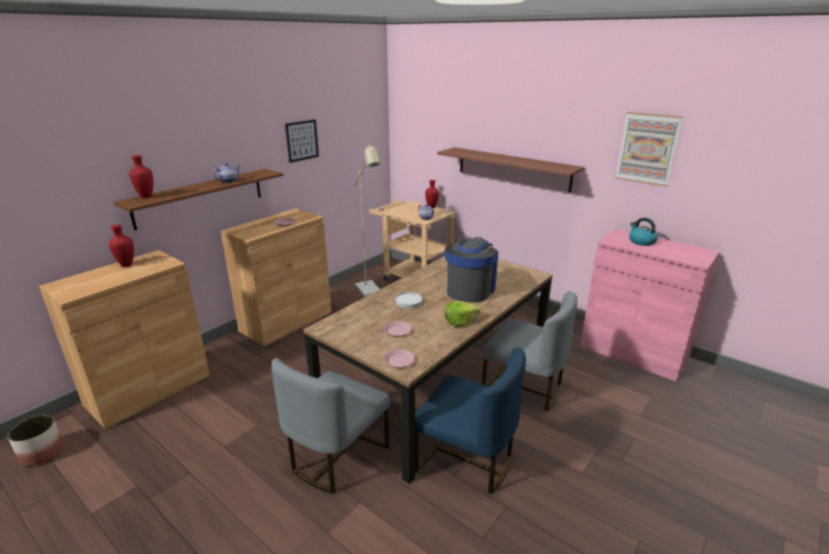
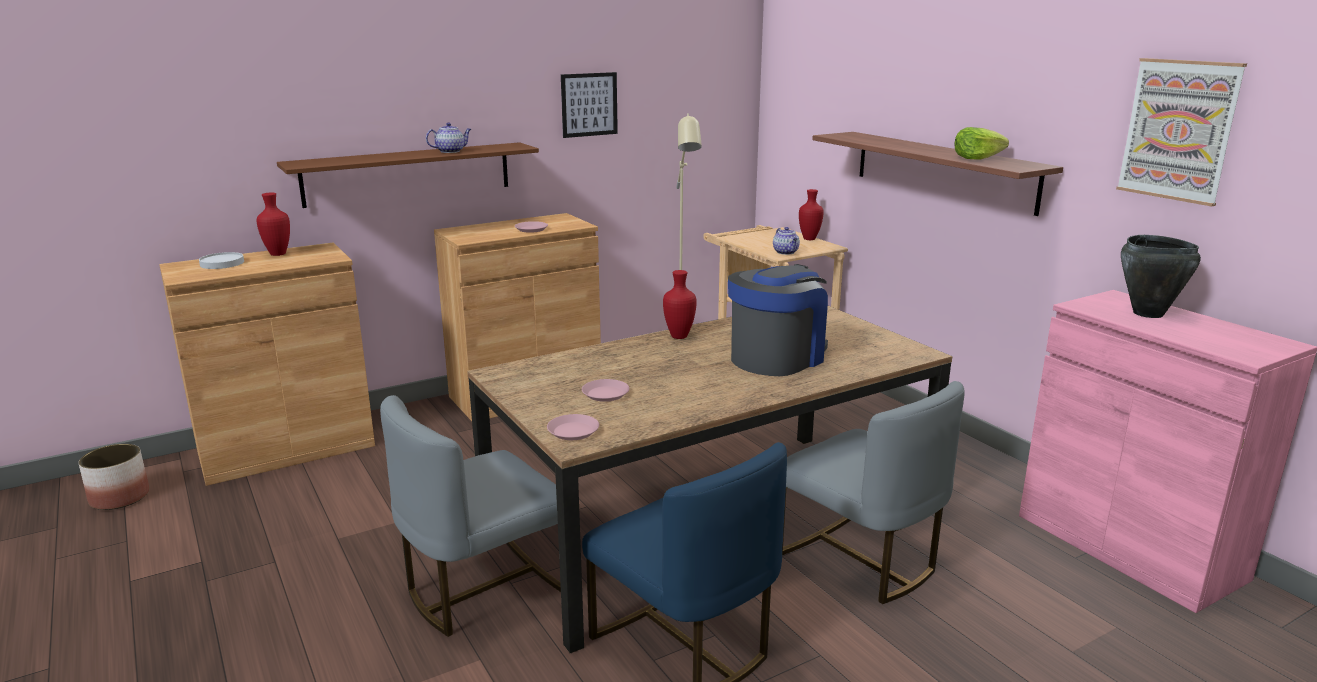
camera: 20 degrees right, 5 degrees down
(145, 197) = (321, 160): red vase -> red vase (678, 337)
(409, 301) = (658, 359): white plate -> white plate (222, 263)
(460, 321) = (719, 397): lettuce -> lettuce (976, 158)
(641, 241) = (1147, 313): kettle -> black cooking pot

